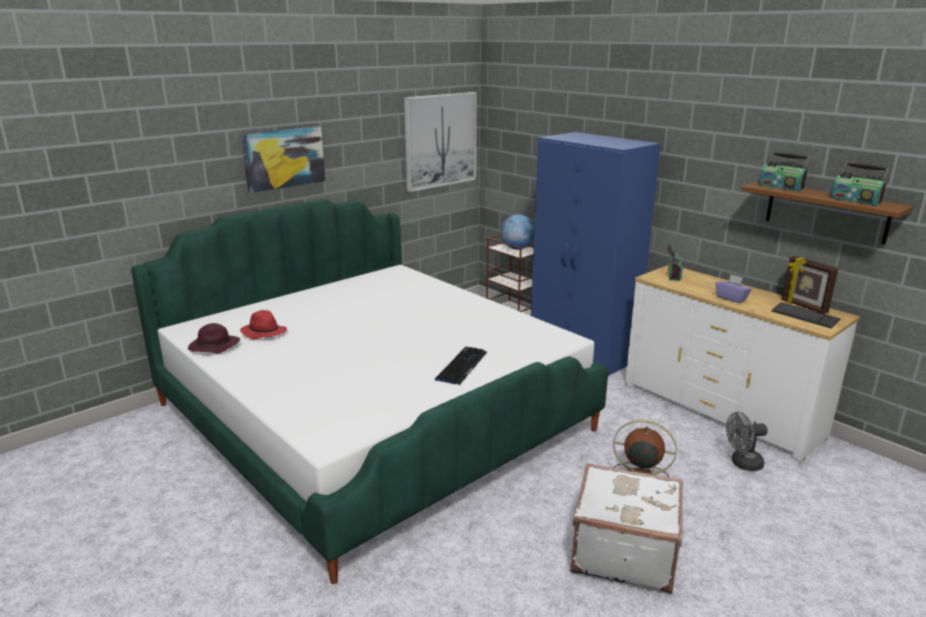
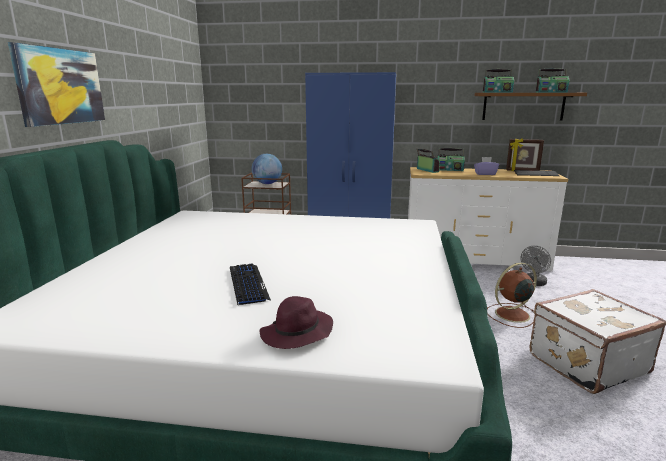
camera: 40 degrees left, 5 degrees down
(213, 347) = (92, 328): purple hat -> purple hat (297, 334)
(263, 332) = (139, 293): red hat -> none
(440, 140) = (182, 91): picture -> none
(462, 366) = (395, 258): keyboard -> keyboard (247, 284)
(706, 280) = (449, 169): none -> radio

